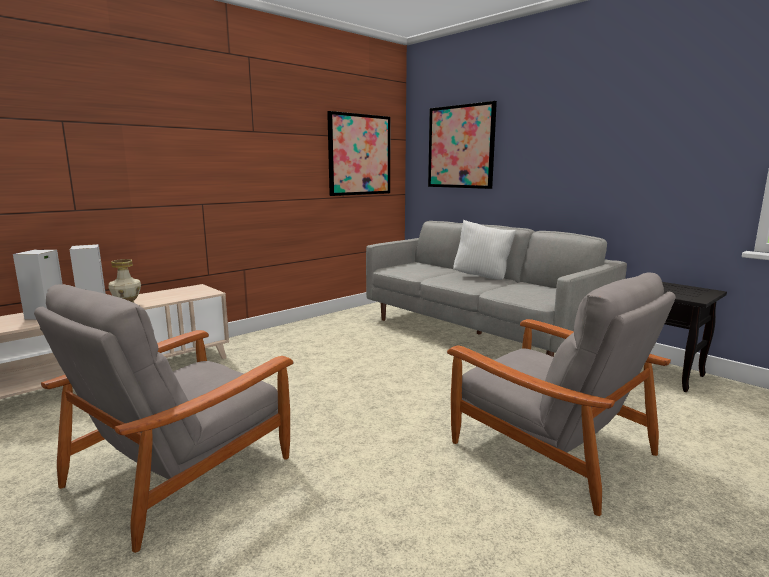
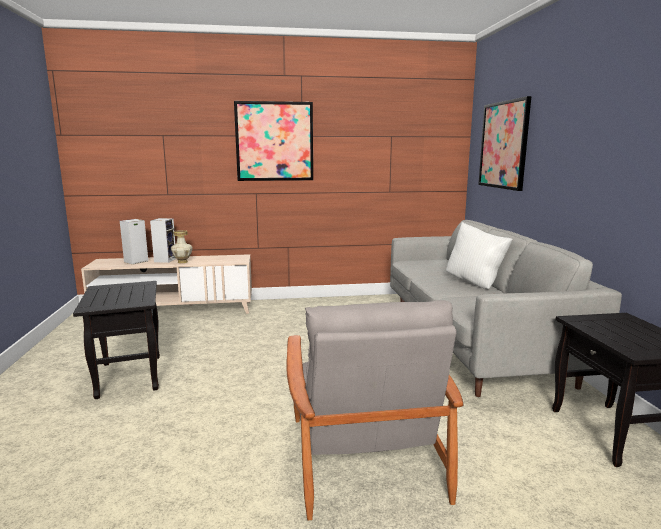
camera: 35 degrees right, 0 degrees up
(182, 470) = (128, 376): grey armchair -> black side table
(359, 155) = (410, 153): picture -> picture (274, 141)

